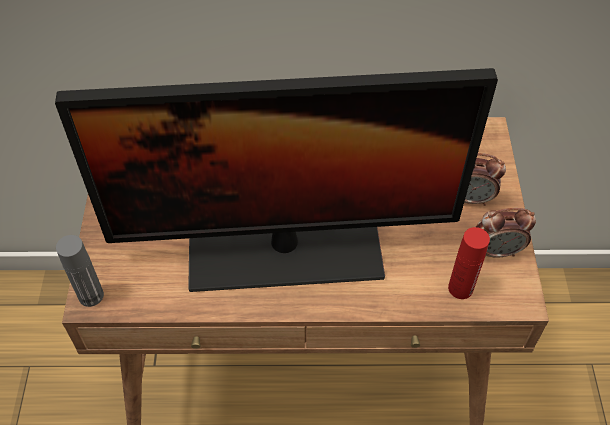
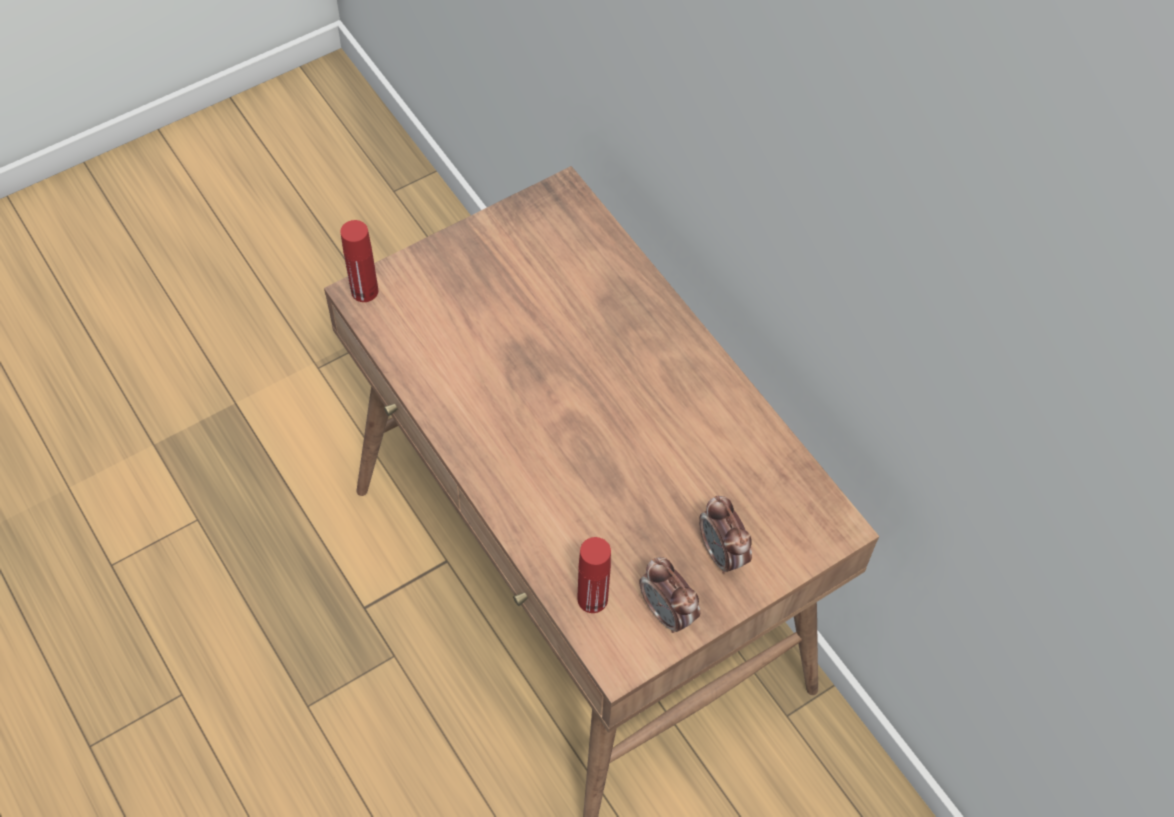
camera: 55 degrees right, 5 degrees up
(91, 295) = (364, 291): grey bottle -> red bottle
(284, 249) = (527, 415): monitor -> none

